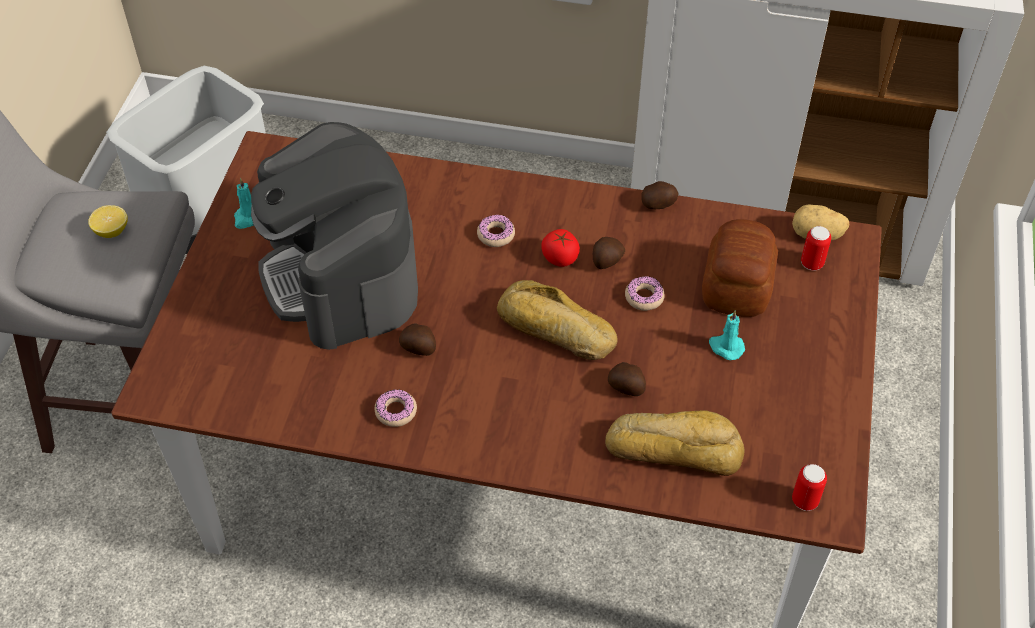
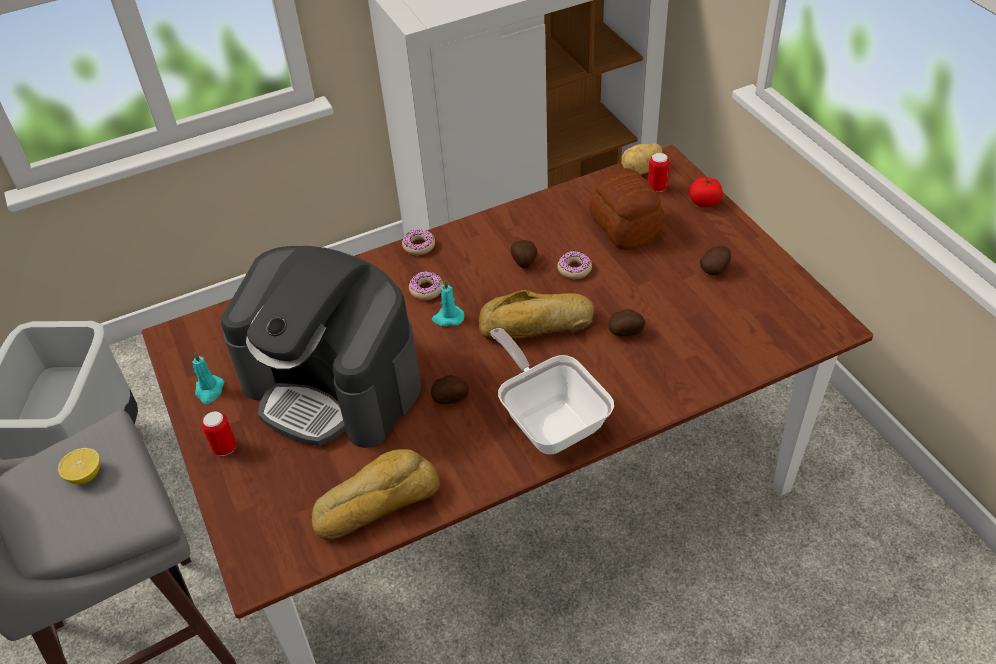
camera: 35 degrees left, 5 degrees down
(396, 411) = (480, 453): donut -> donut (419, 246)
(479, 422) = (549, 419): none -> frying pan
(560, 258) = (489, 278): tomato -> tomato (704, 202)
(658, 204) = (520, 207): potato -> potato (715, 269)
(674, 448) = (697, 349): bread -> bread (375, 501)
(725, 347) = (660, 268): turquoise candle -> turquoise candle (448, 318)
(804, 500) = (810, 328): can -> can (225, 448)

